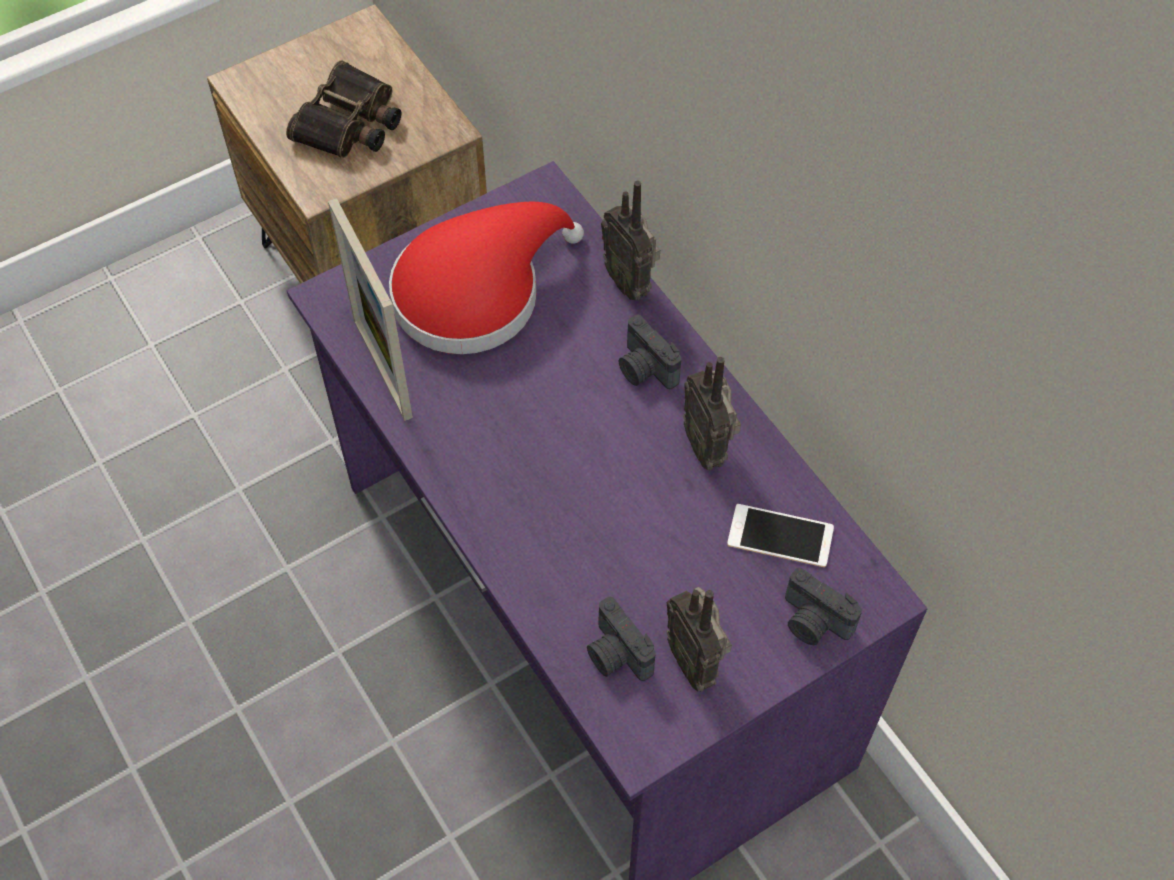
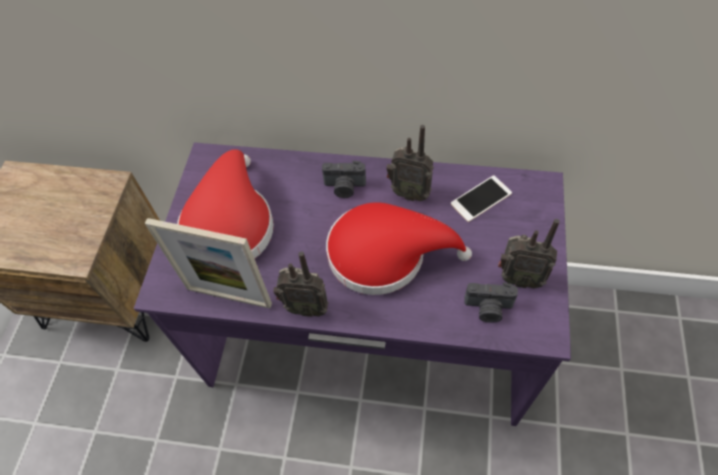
camera: 45 degrees left, 0 degrees up
(350, 123) = (57, 218): binoculars -> none
(589, 485) = (385, 253): none -> red hat
(630, 282) = (292, 160): radio -> radio (306, 306)
(813, 622) = (536, 218): camera -> none

